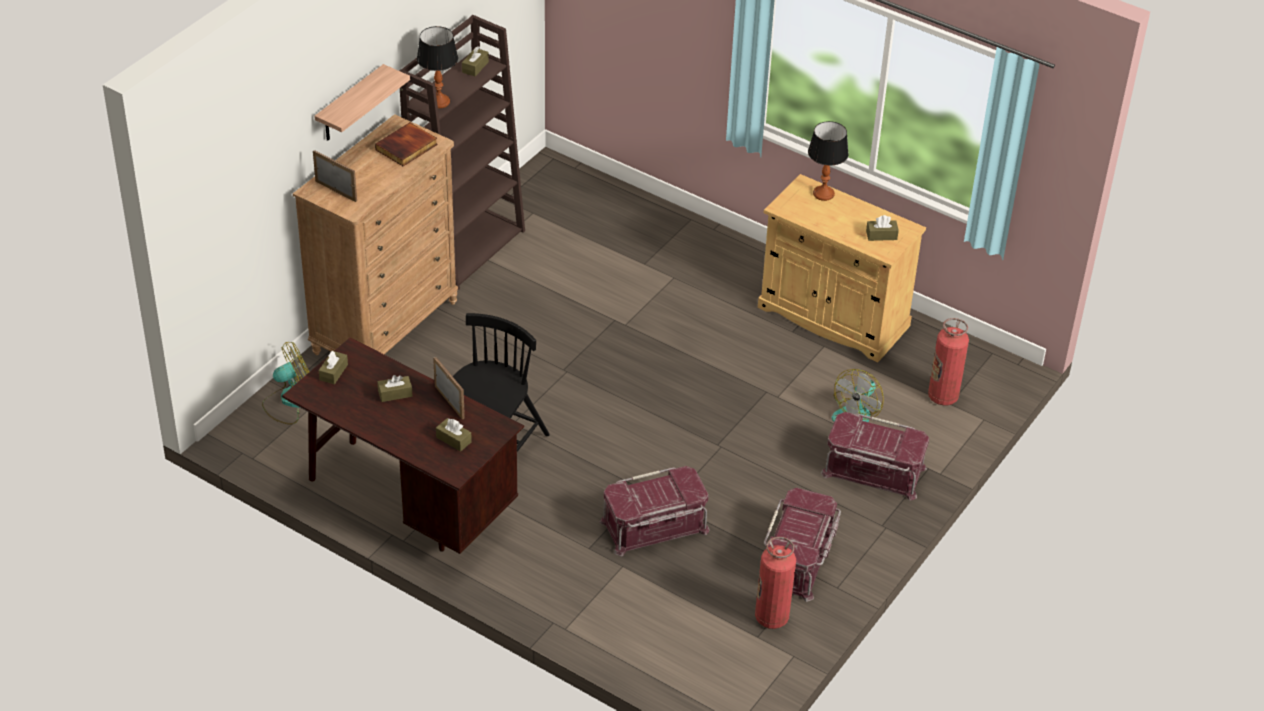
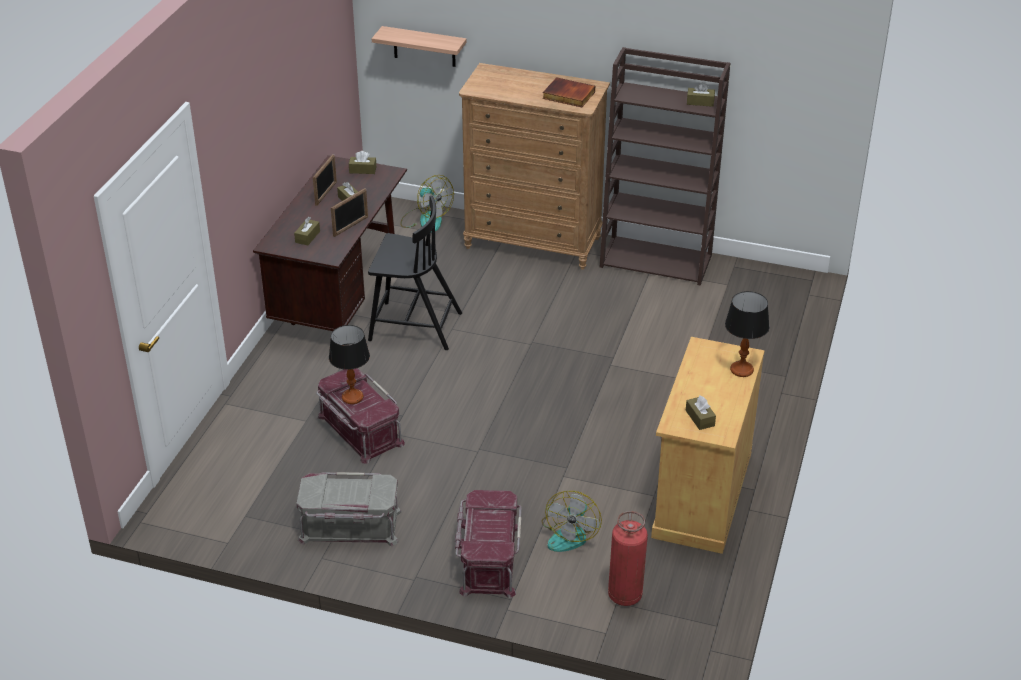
camera: 75 degrees right, 5 degrees down
(336, 190) = (493, 78): picture frame -> picture frame (326, 193)
(350, 105) = (564, 39): shelf -> shelf (424, 47)
(439, 102) = (638, 96): table lamp -> table lamp (352, 397)
(771, 617) = (271, 521): fire extinguisher -> none
(799, 559) = (350, 526): red storage box -> grey storage box
(856, 411) = (570, 533): fan -> fan turned 90 degrees counterclockwise

